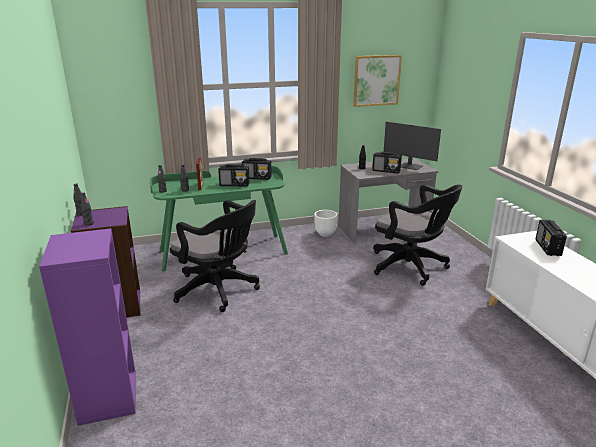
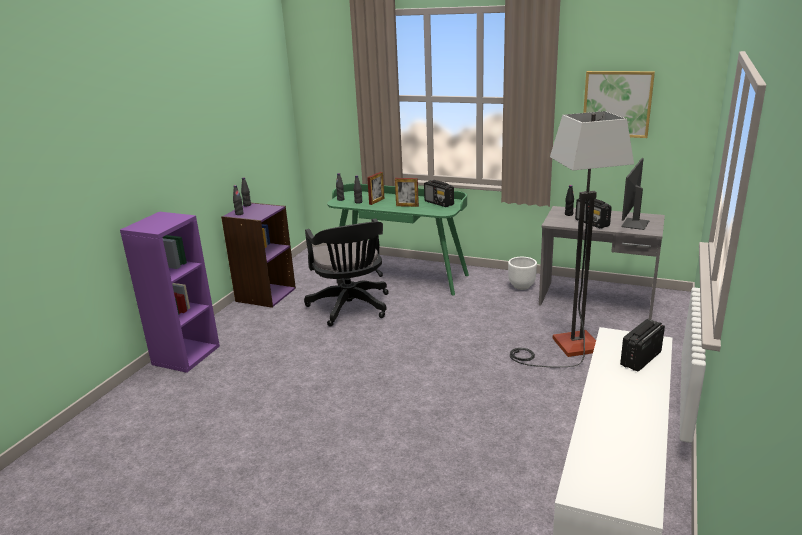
camera: 40 degrees right, 0 degrees up
(234, 184) = (407, 206): radio -> picture frame
(410, 166) = (634, 224): monitor -> monitor turned 45 degrees clockwise
(411, 267) = (566, 349): black office chair -> floor lamp

